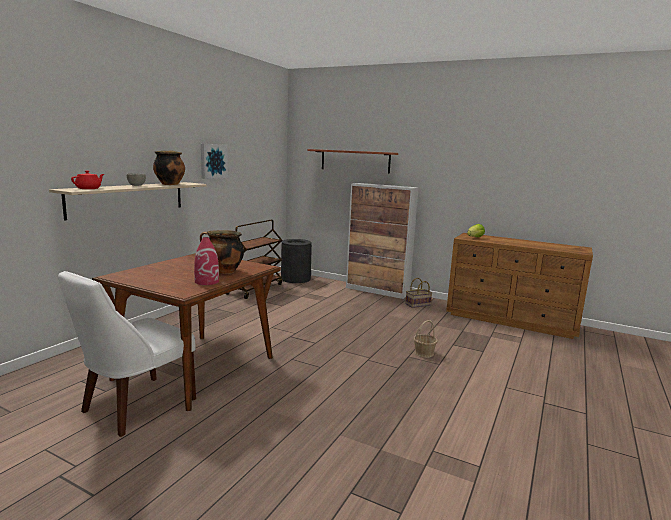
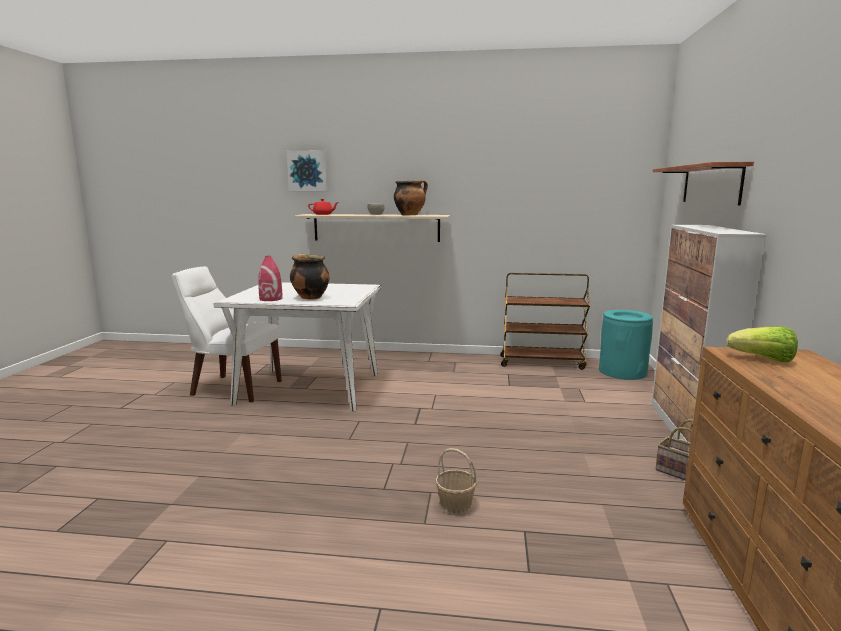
camera: 70 degrees right, 0 degrees up
(196, 368) = (310, 388): brown dining table -> white dining table
(213, 161) = (494, 191): picture -> picture (308, 171)
(295, 279) = (623, 371): black trash can -> turquoise trash can

